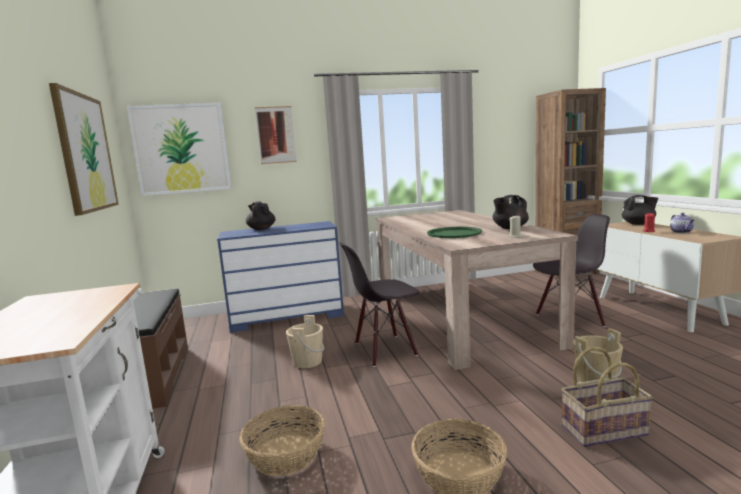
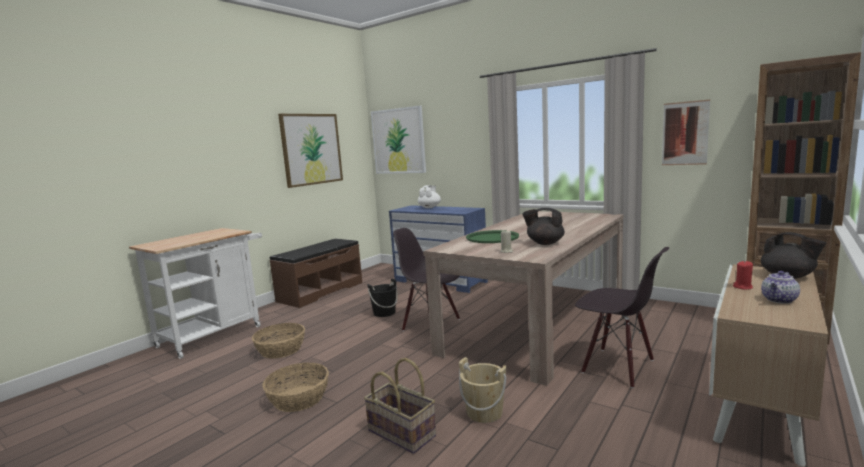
camera: 50 degrees right, 0 degrees up
(261, 229) = (429, 207): black teapot -> white teapot
(276, 135) = (456, 130): picture -> picture (685, 133)
(307, 361) = (384, 313): beige bucket -> black bucket

